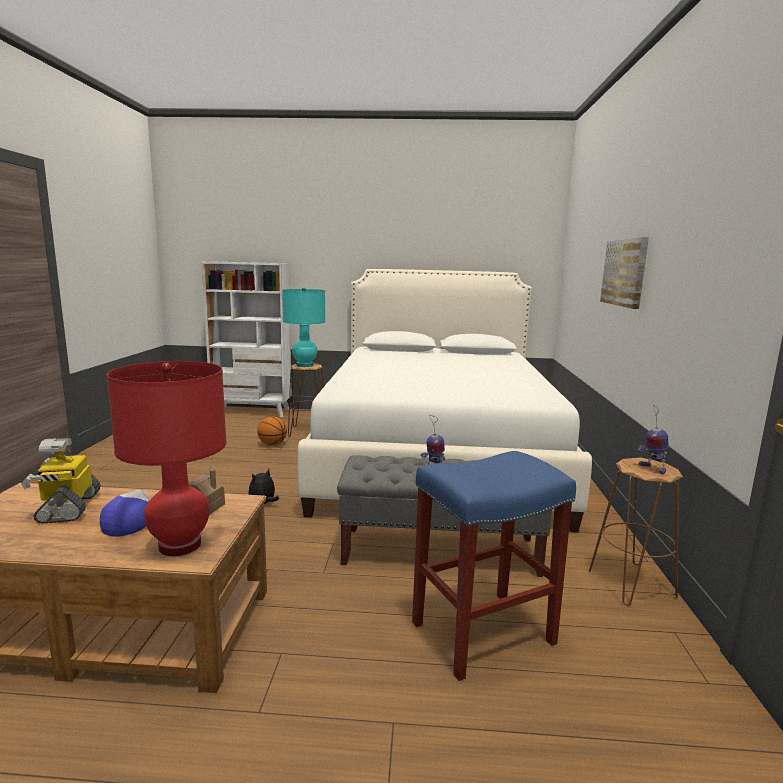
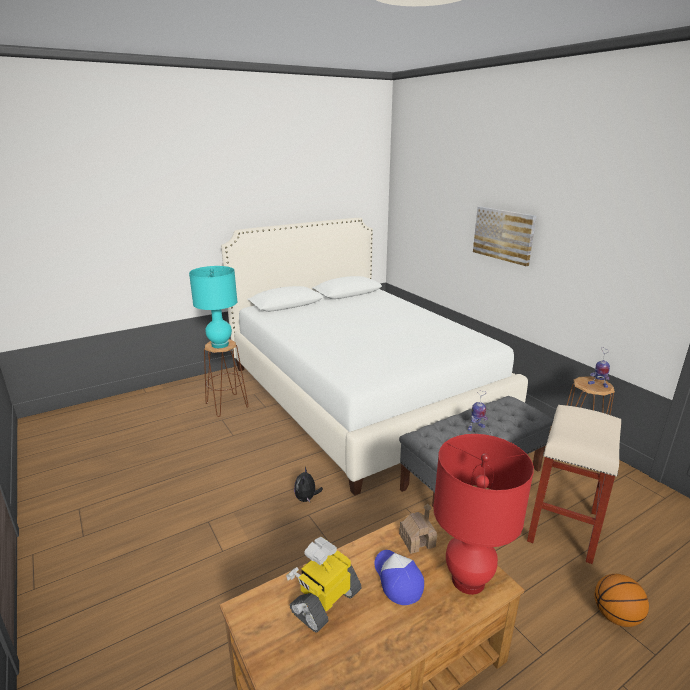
camera: 35 degrees left, 10 degrees up
(68, 507) = (325, 601): toy robot -> toy robot turned 90 degrees clockwise
(252, 412) = (135, 399): white bookcase -> none
(272, 444) = (218, 432): basketball -> basketball (616, 616)
(481, 634) = (564, 527): blue stool -> beige stool

